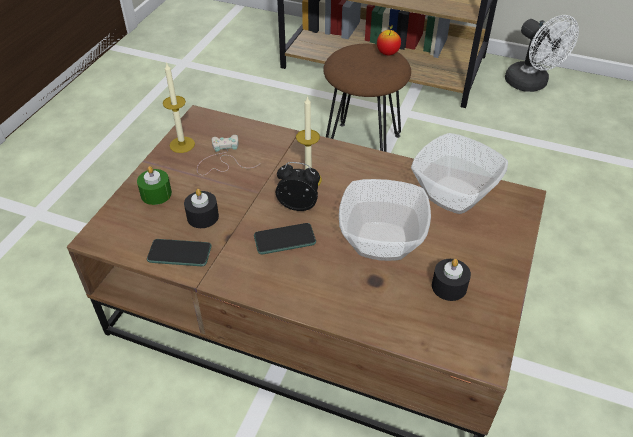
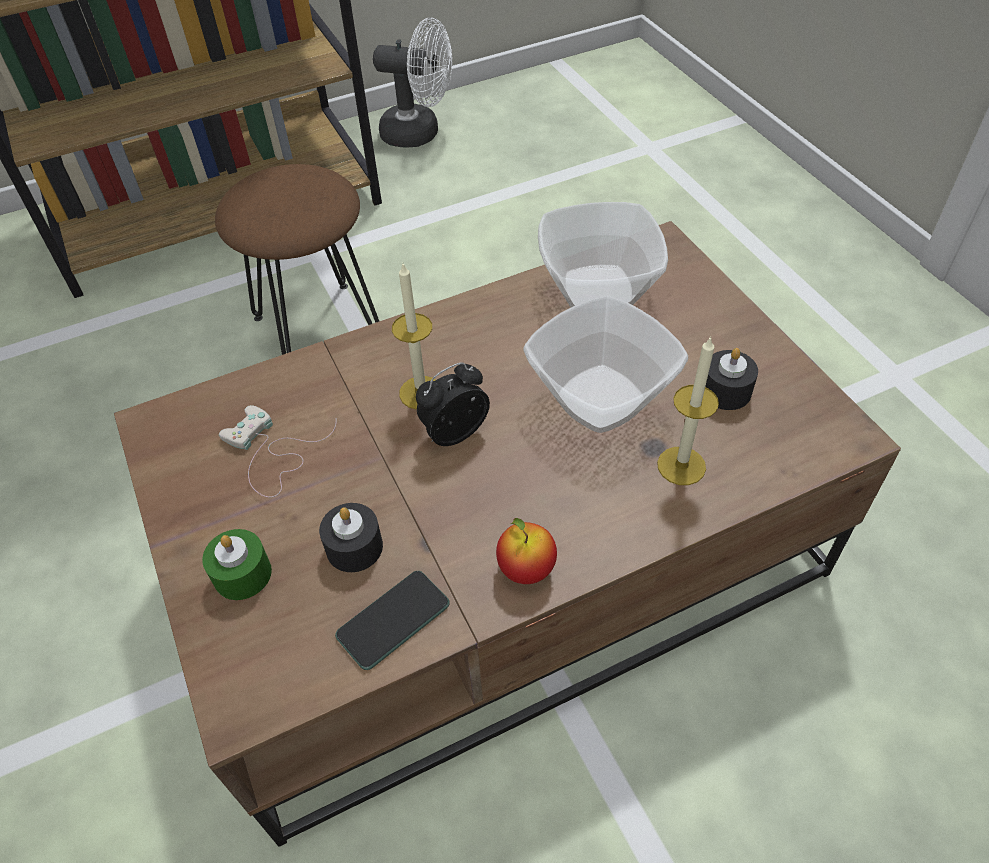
camera: 45 degrees left, 5 degrees up
(182, 144) = (181, 478): candle -> candle (681, 466)
(284, 239) = (496, 486): phone -> none
(387, 53) = (297, 172): apple -> apple (526, 569)

